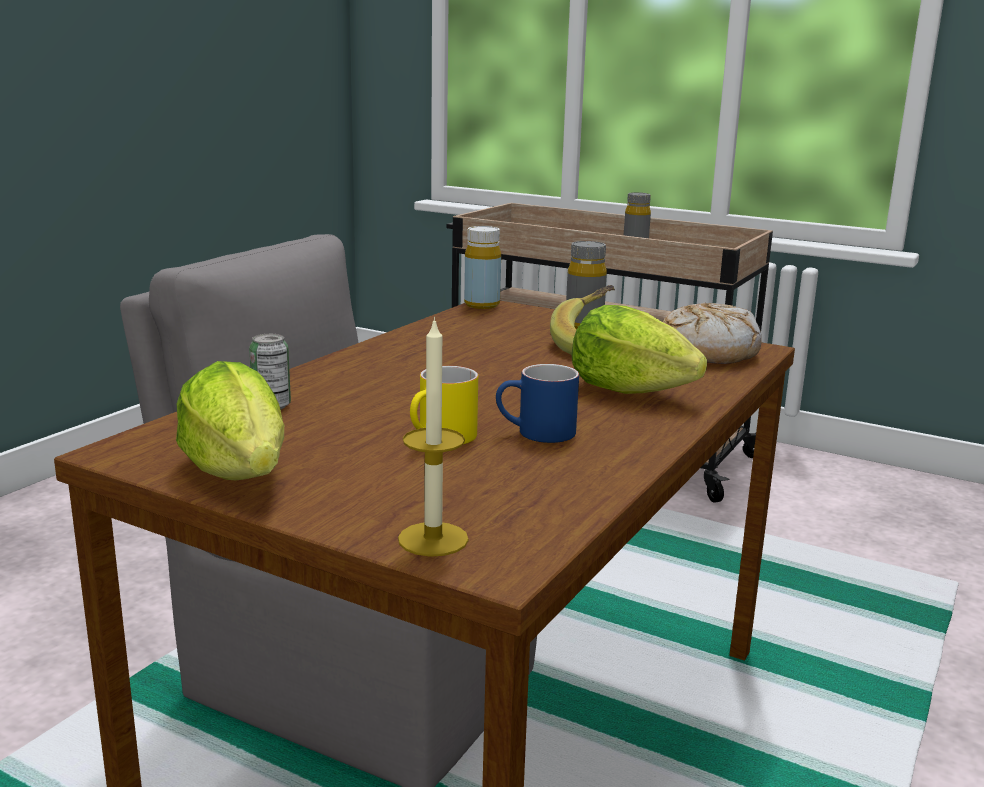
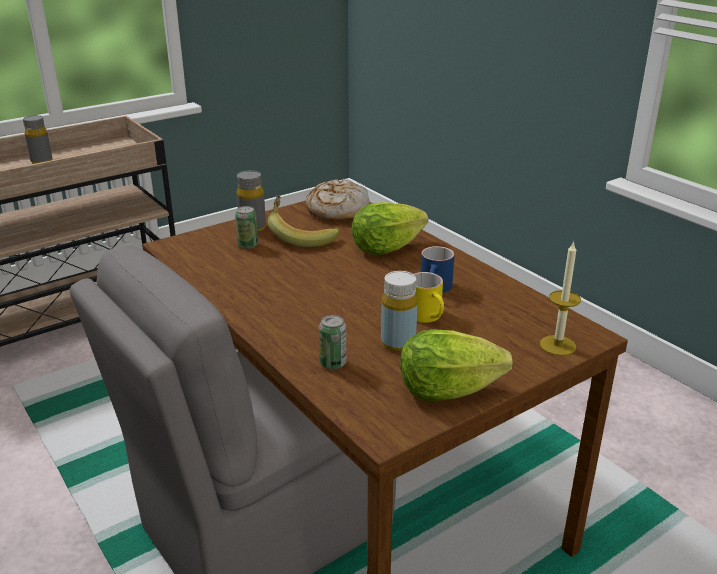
camera: 65 degrees left, 10 degrees up
(482, 305) = (167, 247): yellow bottle -> yellow bottle (398, 343)
(534, 330) = (248, 245): none -> can

